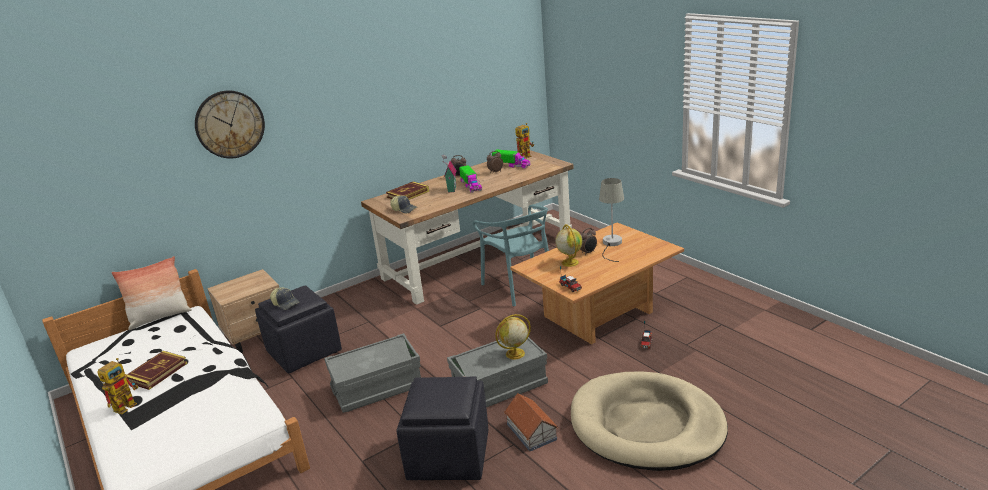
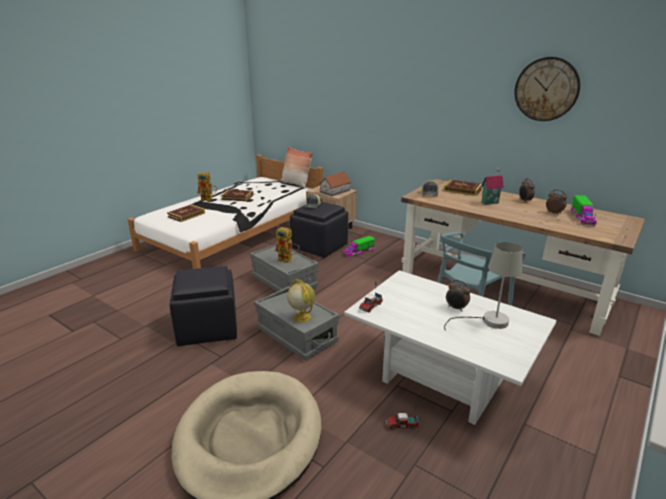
camera: 70 degrees right, 0 degrees up
(179, 427) = (186, 215): none -> book
(230, 124) = (365, 79): wall clock -> wall clock (546, 89)
(471, 185) = (506, 208): toy truck -> toy truck (359, 252)
(525, 156) = (620, 220): toy robot -> toy robot (288, 260)
(531, 431) = (237, 363): toy house -> toy house (335, 191)
(569, 262) = (425, 299): globe -> none
(599, 316) = (441, 380): brown coffee table -> white coffee table

